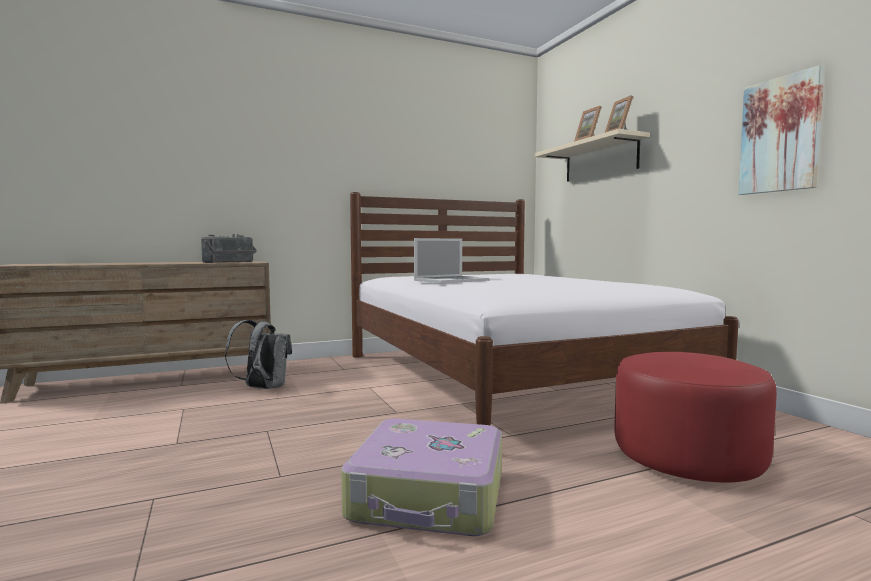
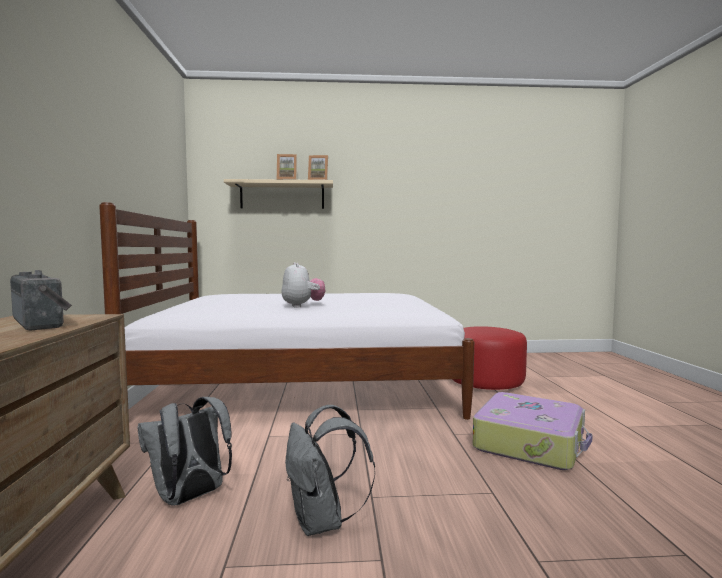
camera: 70 degrees left, 0 degrees up
(228, 421) = (322, 522): none -> grey backpack
(451, 280) = (302, 306): laptop -> plush toy
(780, 135) = (423, 205): picture -> none

